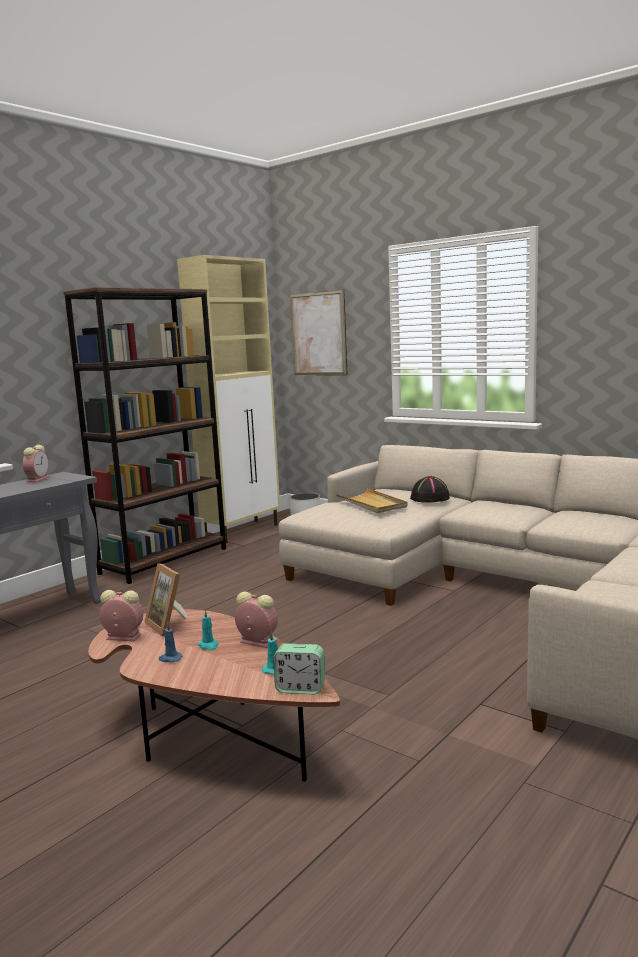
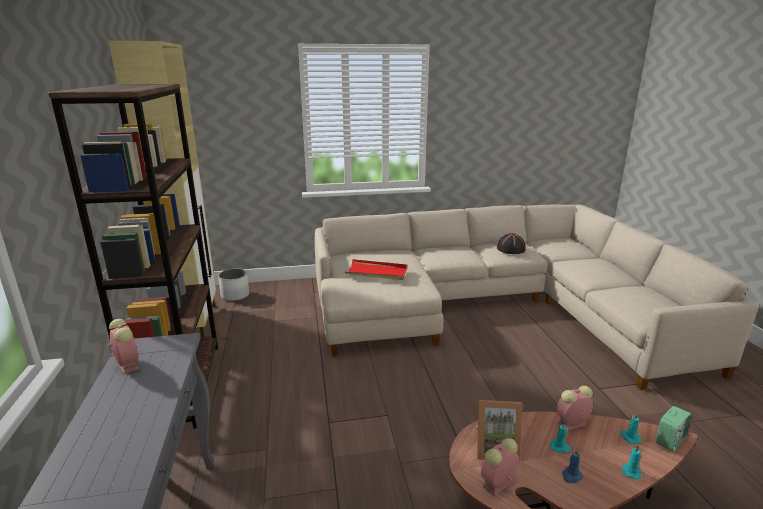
camera: 50 degrees left, 10 degrees up
(213, 680) = (631, 471): none -> turquoise candle
(318, 334) = (218, 121): picture -> none
(372, 504) = (377, 272): beige tray -> red tray
(429, 498) = (399, 256): black hat -> black hat (511, 249)

